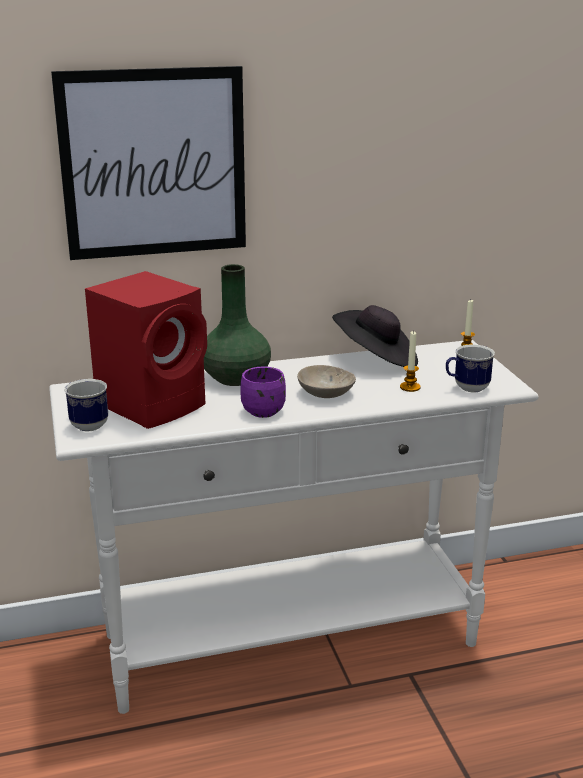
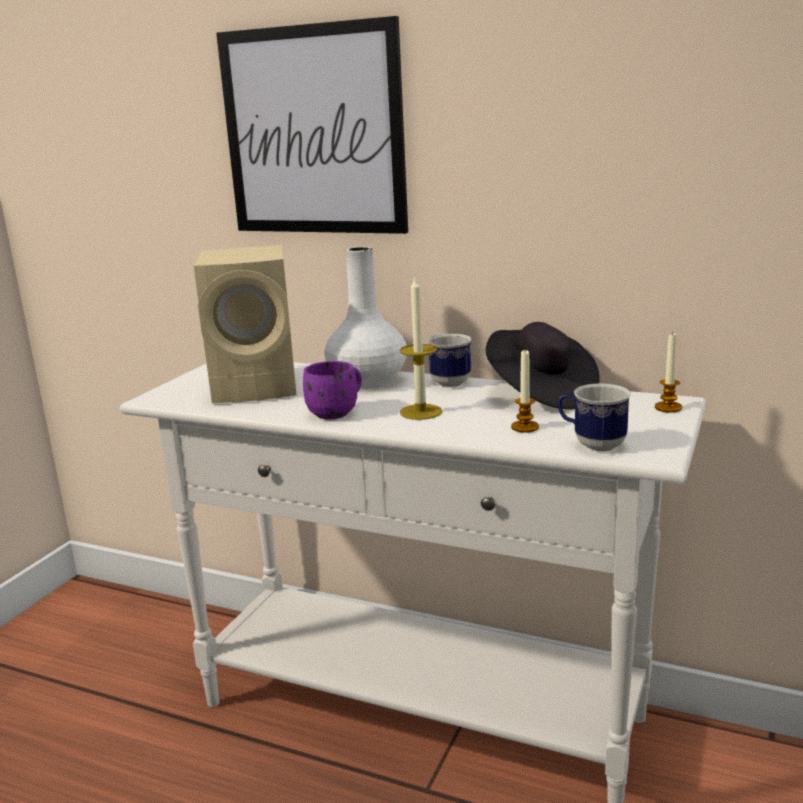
camera: 40 degrees right, 5 degrees down
(86, 424) = (180, 388): mug -> mug (449, 380)
(154, 404) = (259, 386): red speaker -> beige speaker
(235, 378) = (366, 381): green vase -> white vase
(324, 393) = (421, 412): beige bowl -> candle

